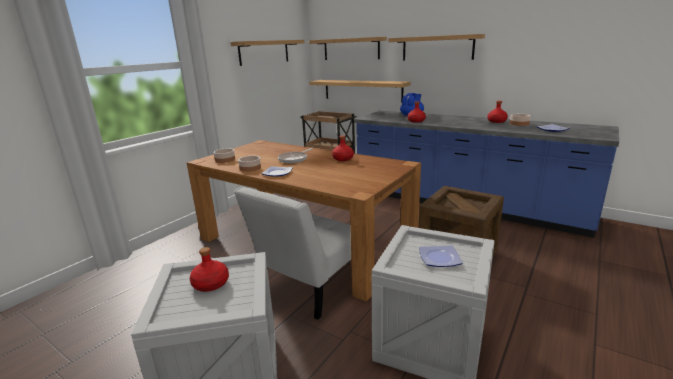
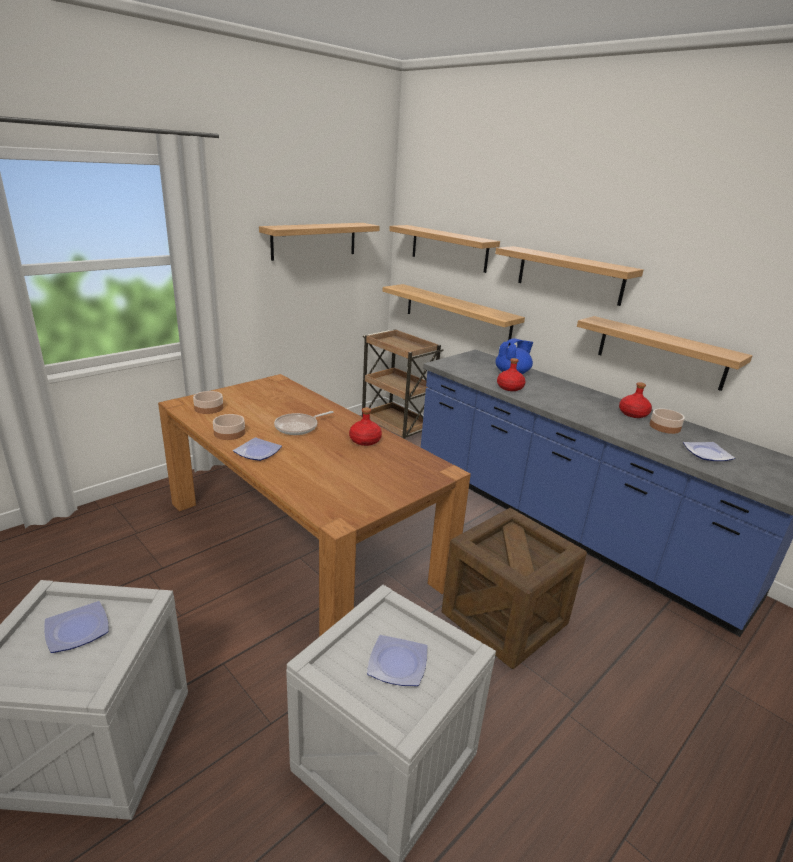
camera: 10 degrees right, 5 degrees up
(211, 283) = (78, 629): red bottle -> plate
(308, 288) = (267, 624): white chair -> none
(504, 82) = (661, 352): none -> shelf

